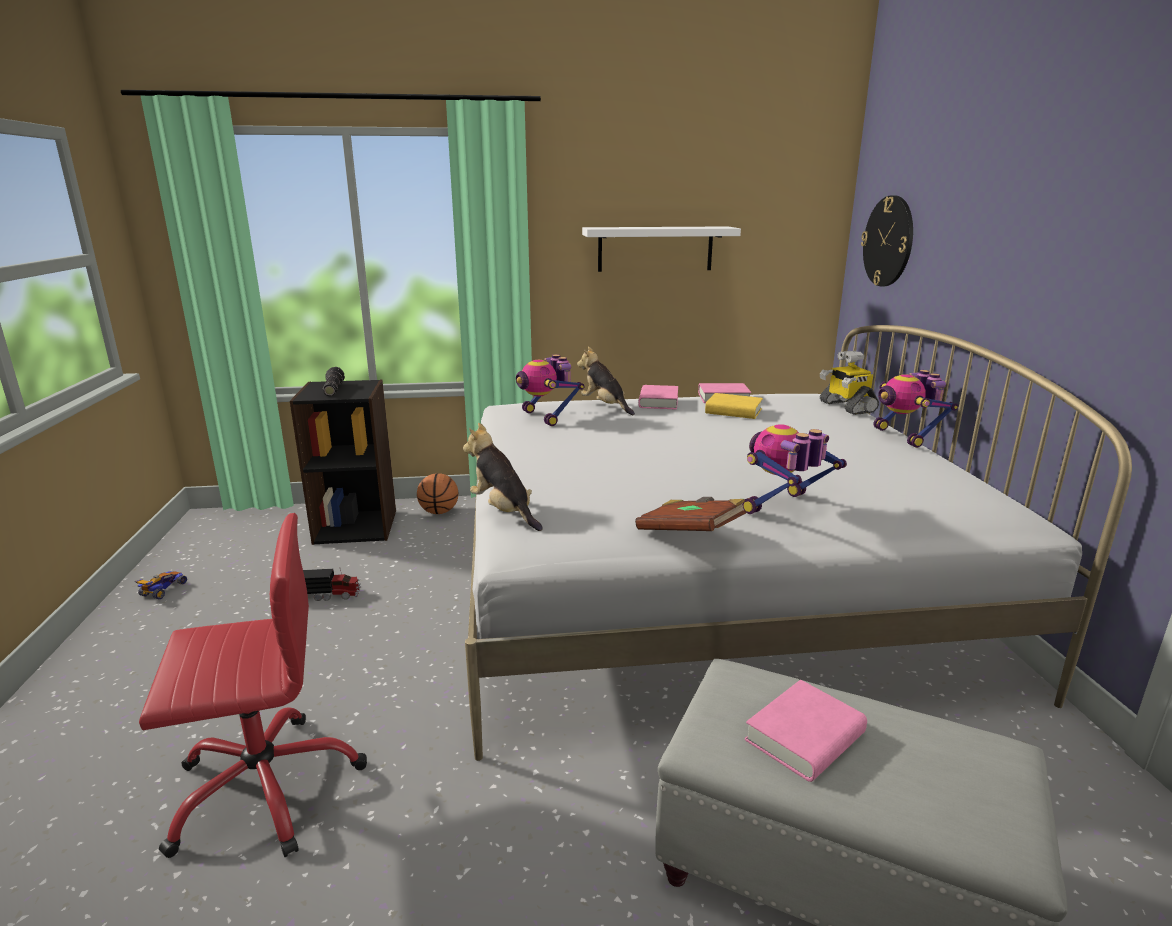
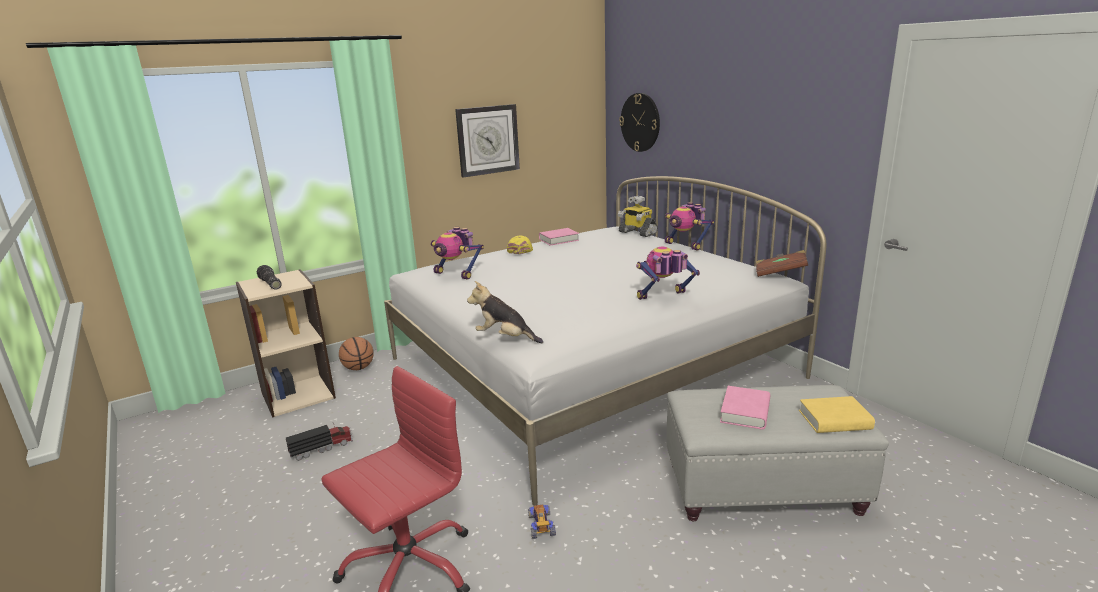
camera: 25 degrees left, 0 degrees up
(163, 590) = (169, 486): toy car -> toy car (541, 527)
(356, 526) = (298, 395): black bookcase -> beige bookcase
(605, 406) = (488, 259): plush toy -> none
(655, 249) = (487, 140): white shelf -> wall clock
(658, 402) = (520, 250): pink book -> yellow cap
(689, 533) = (630, 323): brown book -> brown book (780, 273)
(733, 411) = (575, 247): yellow book -> yellow book (834, 420)
(783, 507) = (664, 298): toy robot -> toy robot turned 45 degrees clockwise

